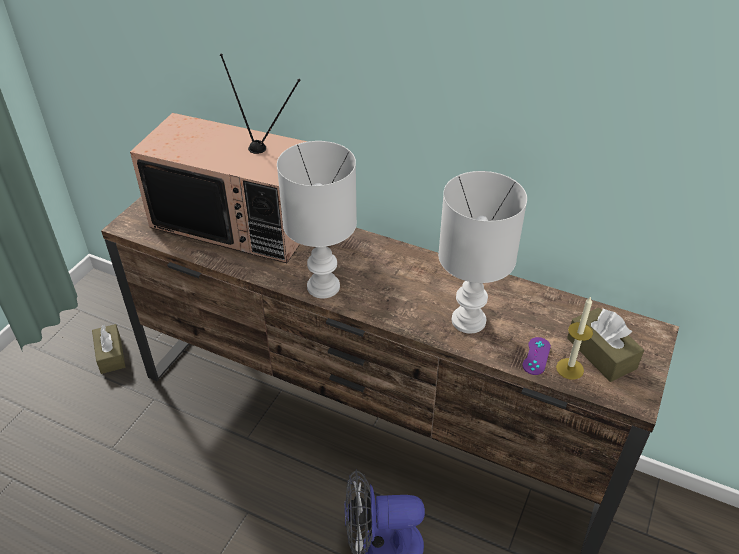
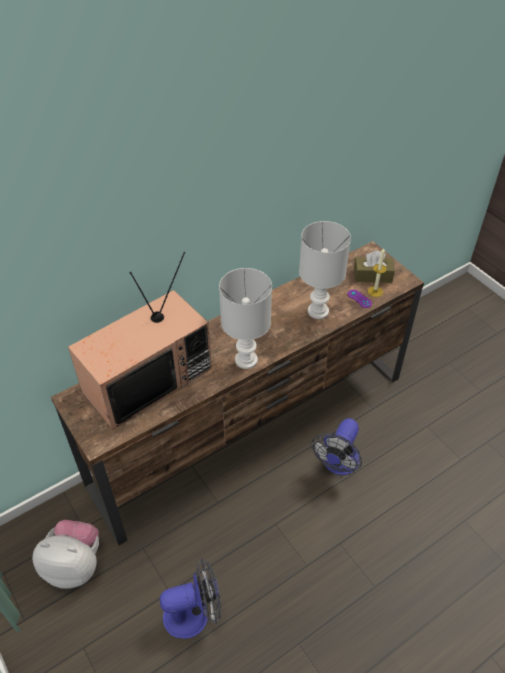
camera: 60 degrees left, 5 degrees up
(94, 485) = (194, 613): none -> fan
(110, 355) = (74, 565): brown tissue box -> plush toy

